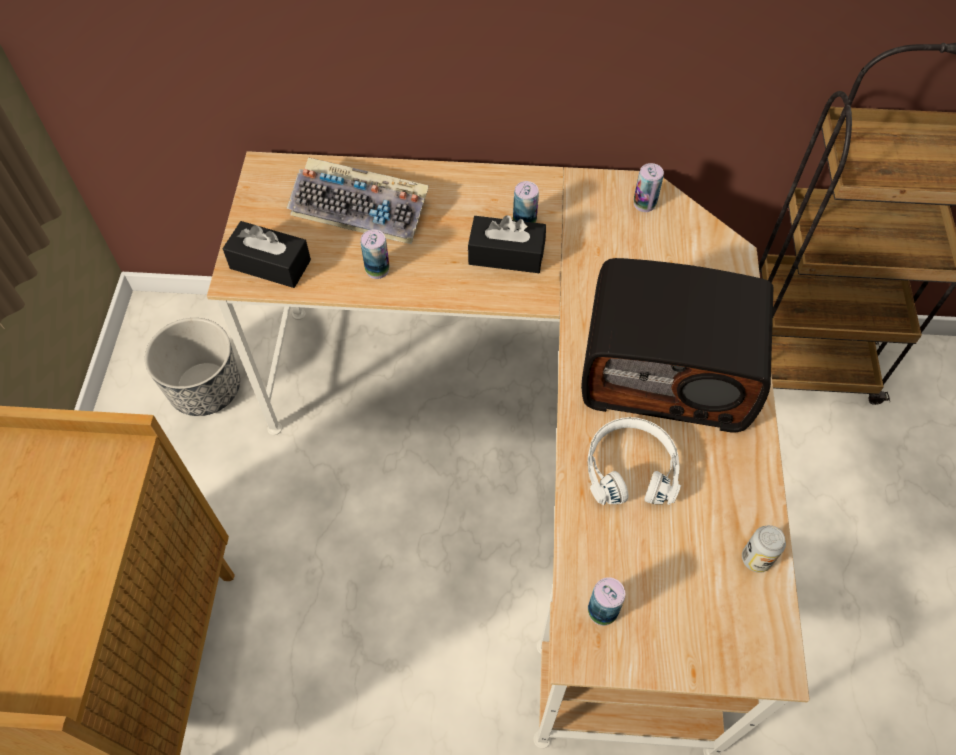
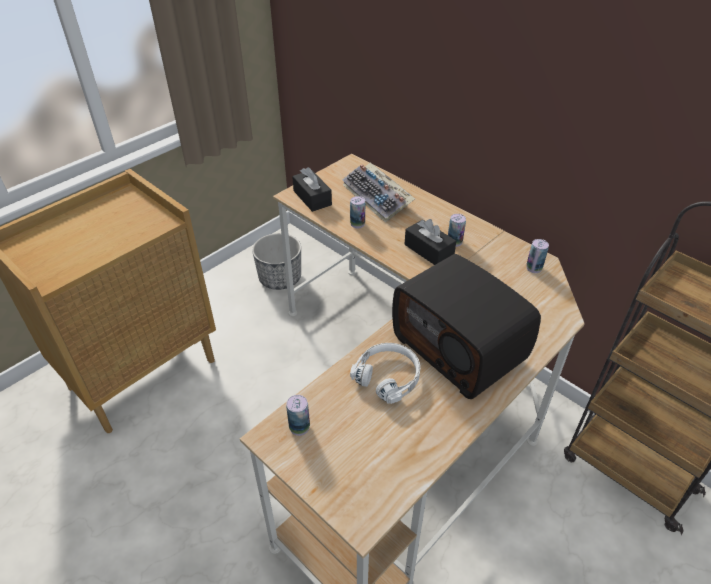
camera: 40 degrees right, 15 degrees down
(756, 559) = (411, 465): can -> none

